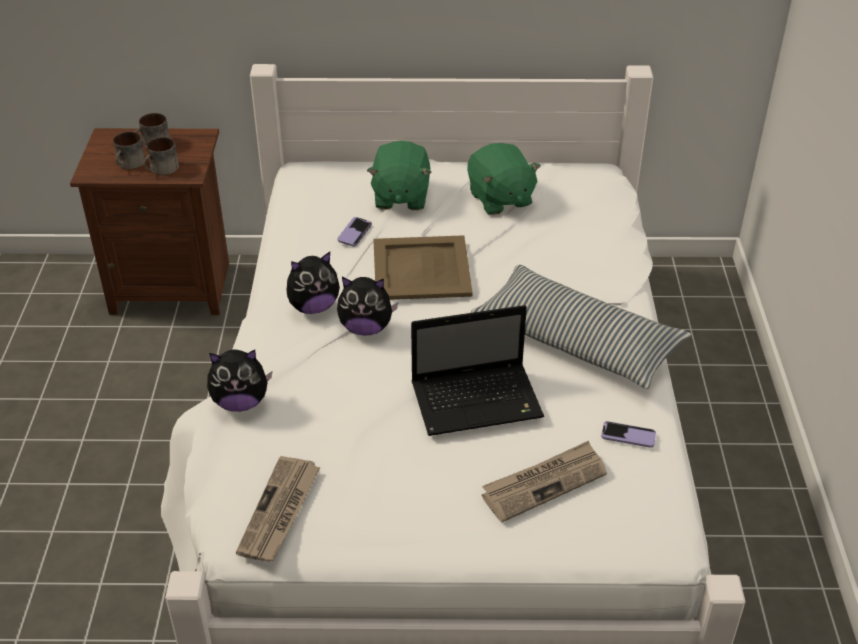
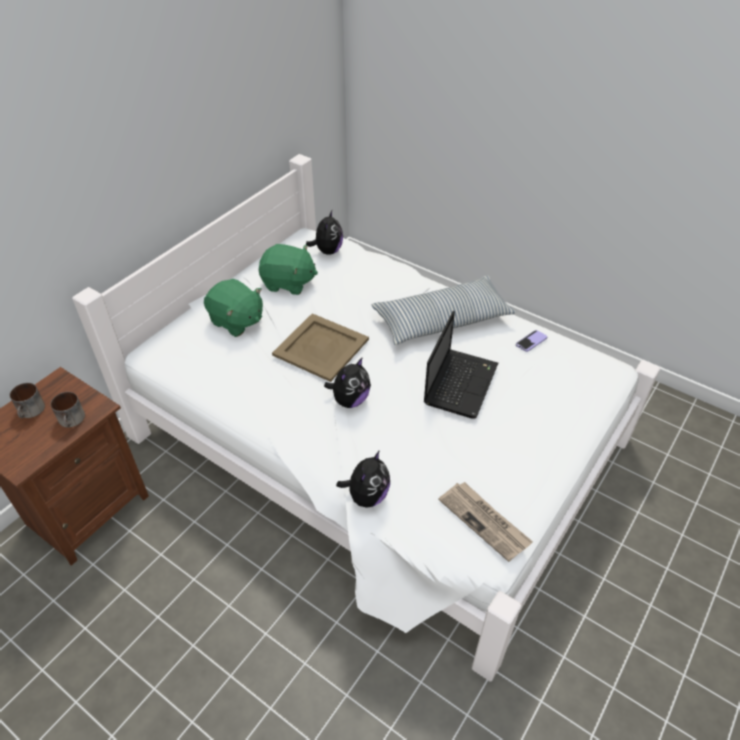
camera: 55 degrees left, 5 degrees up
(130, 164) = (40, 436): mug -> none
(313, 307) = (305, 415): plush toy -> plush toy (327, 251)
(354, 233) = (251, 359): phone -> none
(544, 483) = (544, 391): newspaper -> none

